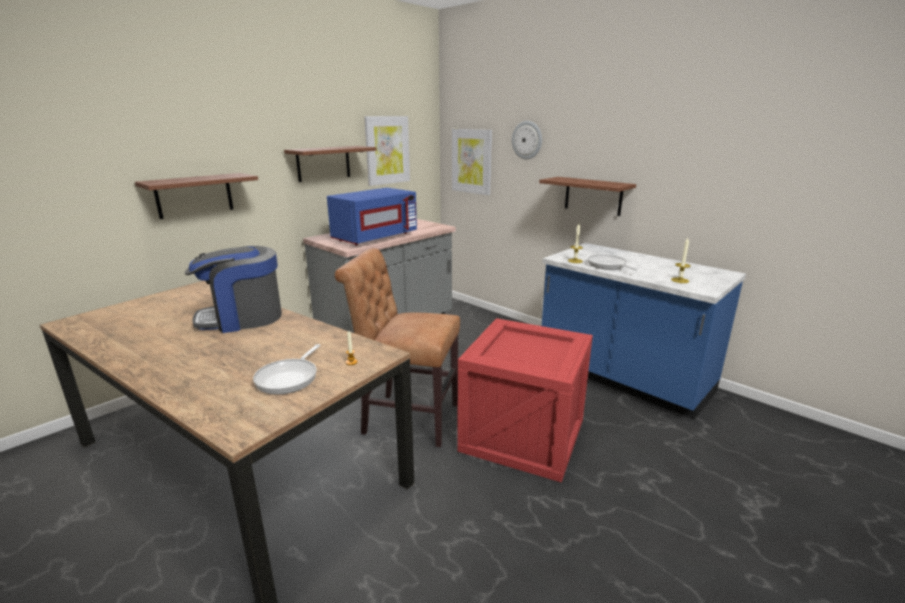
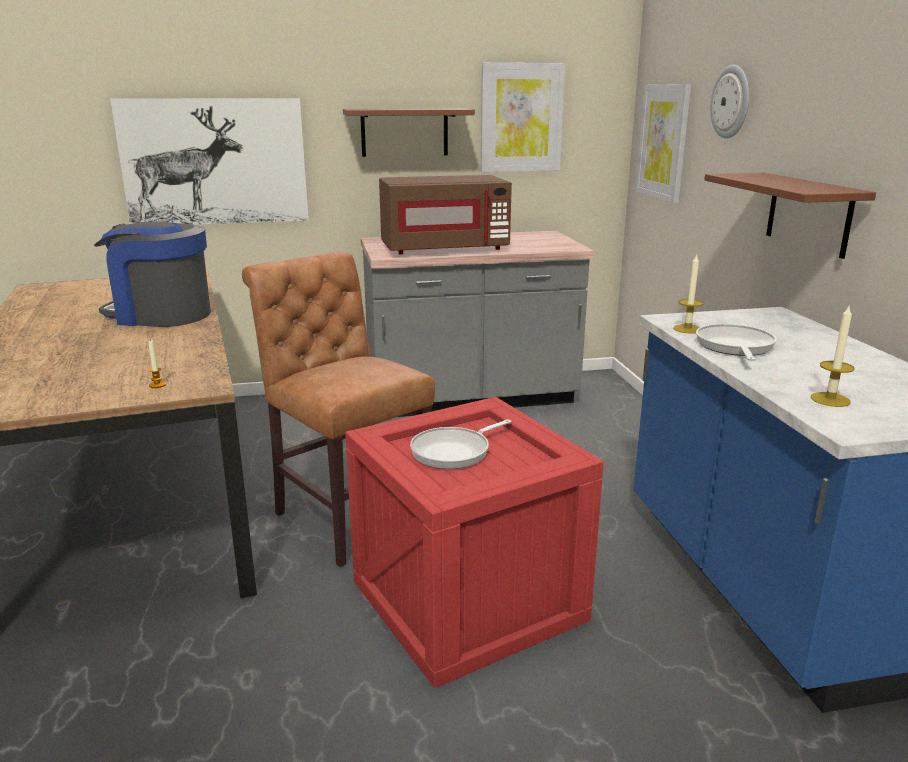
camera: 35 degrees right, 0 degrees up
(194, 195) = (215, 162): brown shelf -> picture
(289, 378) = (77, 382): frying pan -> frying pan (454, 451)
(375, 237) = (444, 249): blue microwave -> brown microwave

